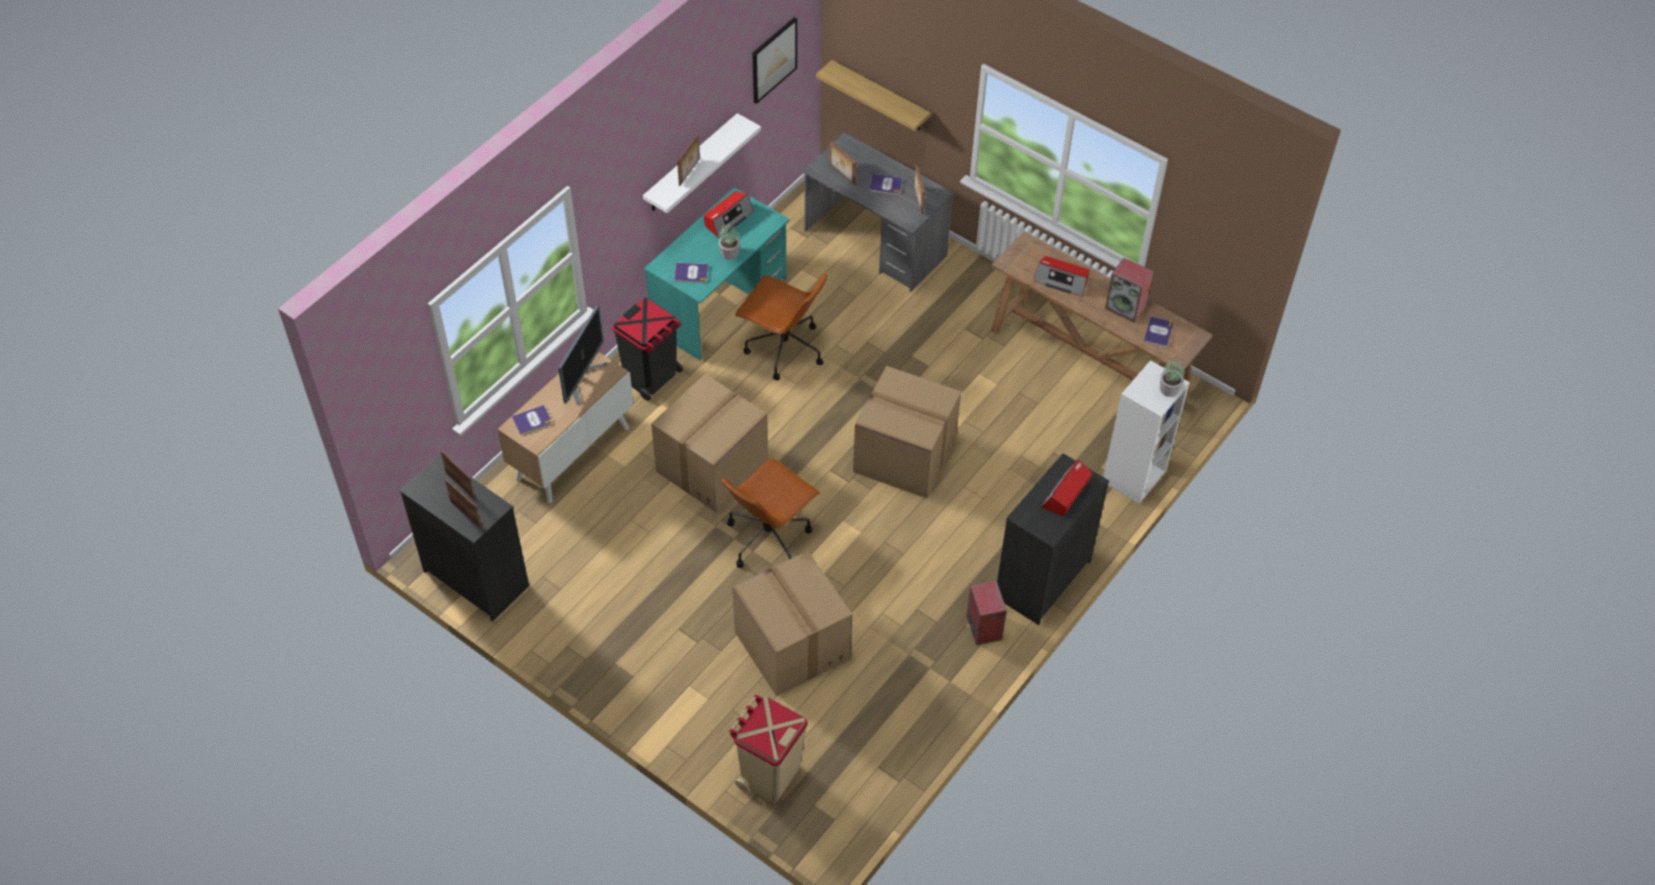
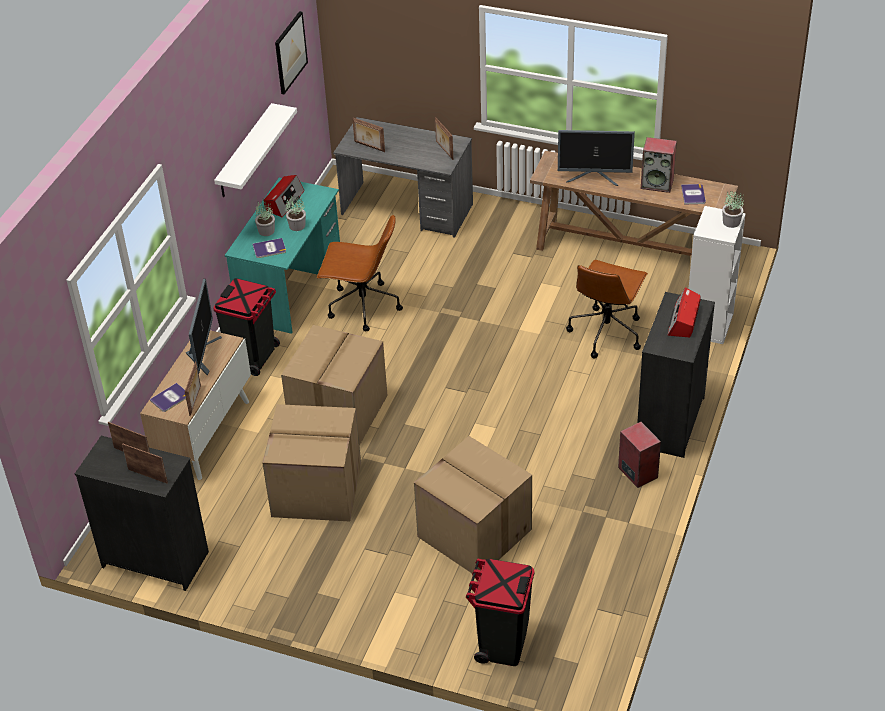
camera: 15 degrees left, 10 degrees down
(690, 172) = (249, 154): picture frame -> picture frame (195, 401)
(696, 250) = (266, 231): none -> potted plant
(769, 537) = (415, 454): brown office chair -> brown office chair (606, 332)
(769, 775) = (502, 644): beige trash can -> black trash can
(880, 96) = (384, 74): shelf -> none
(885, 185) = (410, 146): book -> none
(903, 456) = (505, 360): cardboard box -> cardboard box (315, 490)
(1061, 281) = (594, 177): radio -> monitor

